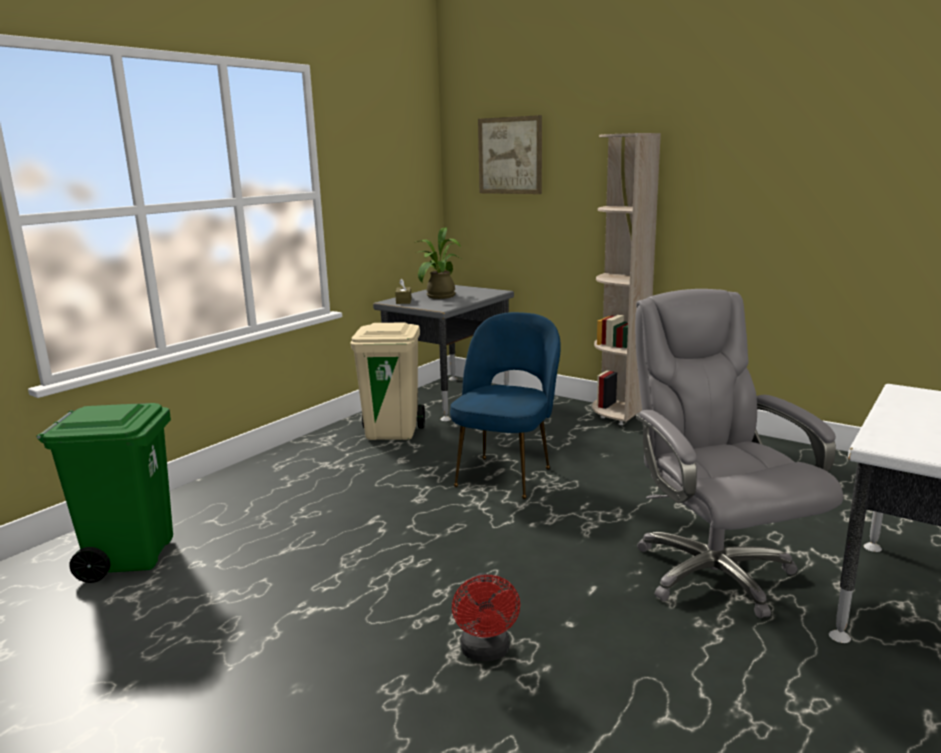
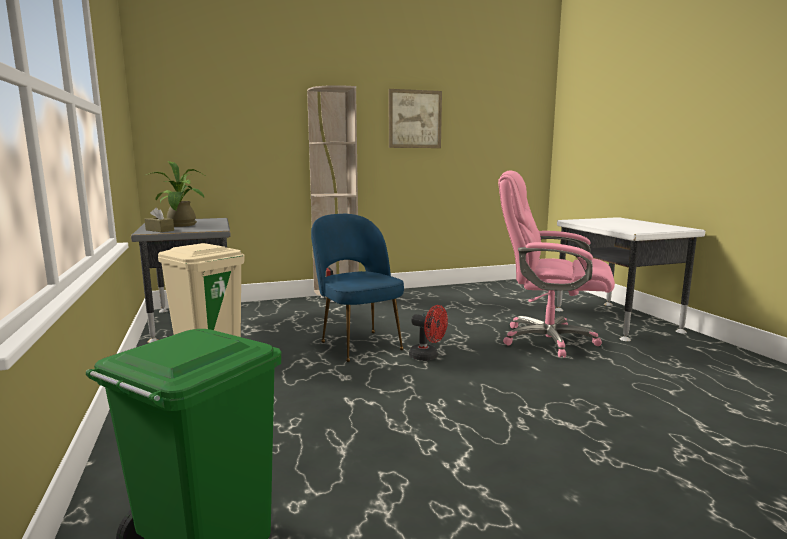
camera: 55 degrees left, 5 degrees down
(486, 652) = (578, 415): red fan -> red fan (428, 357)
(510, 155) = (213, 100): picture -> picture (415, 119)
(715, 574) = (550, 340): grey office chair -> pink office chair

